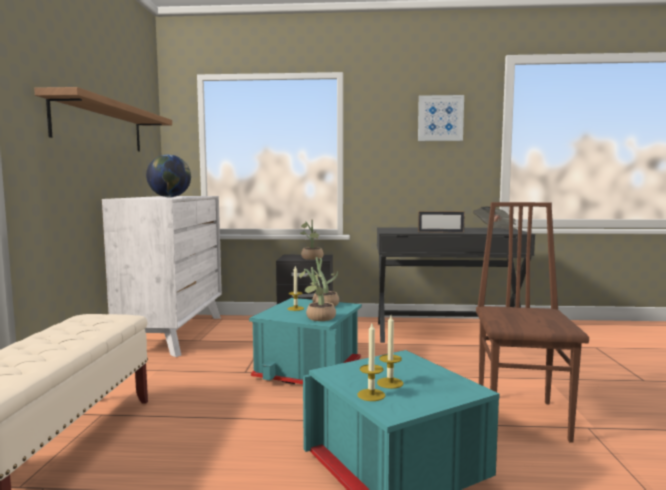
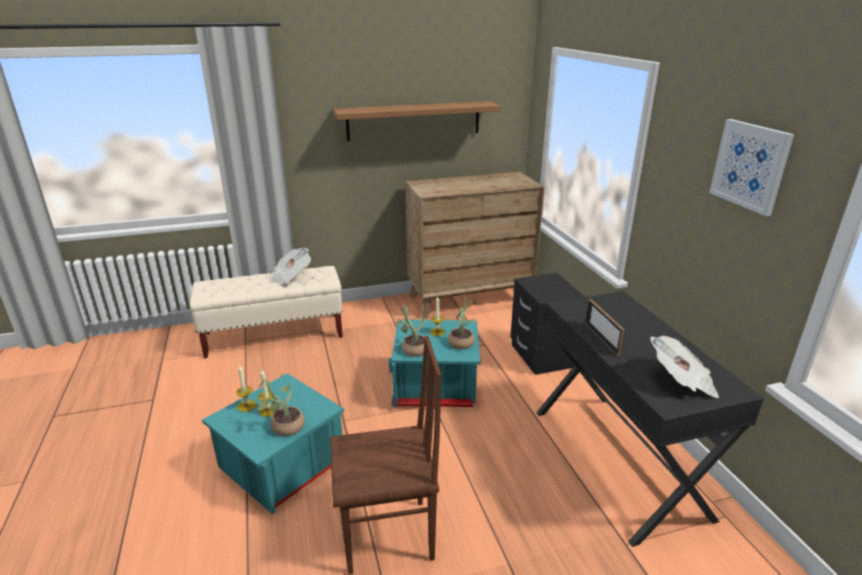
camera: 70 degrees right, 20 degrees up
(65, 331) = (290, 276): none -> newspaper
(170, 197) = (466, 186): globe -> none
(173, 334) = (469, 299): white dresser -> brown dresser
(311, 258) = (544, 292): potted plant -> potted plant (283, 427)

